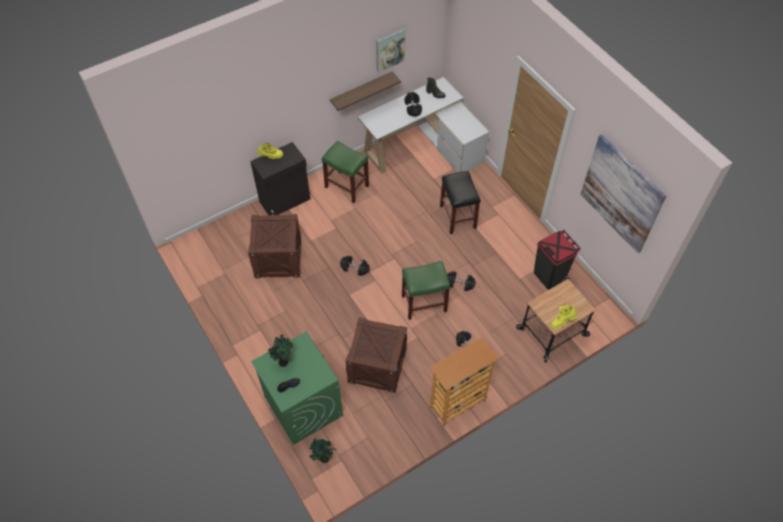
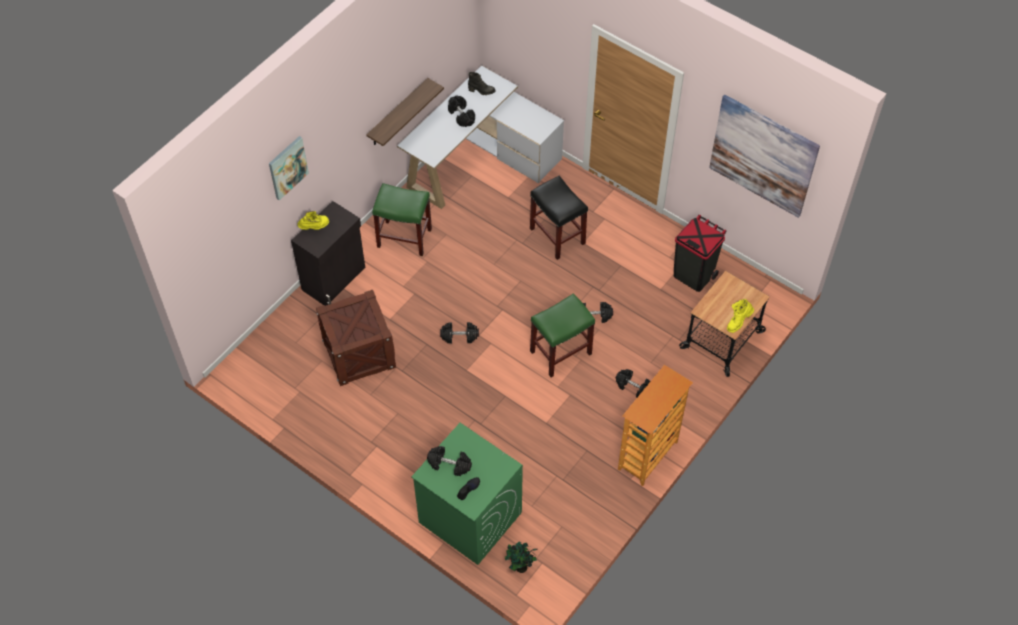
camera: 20 degrees left, 0 degrees up
(283, 361) = (449, 464): potted plant -> black dumbbell
(377, 366) = (537, 443): crate -> none
(390, 49) = (423, 52): picture -> picture (287, 167)

